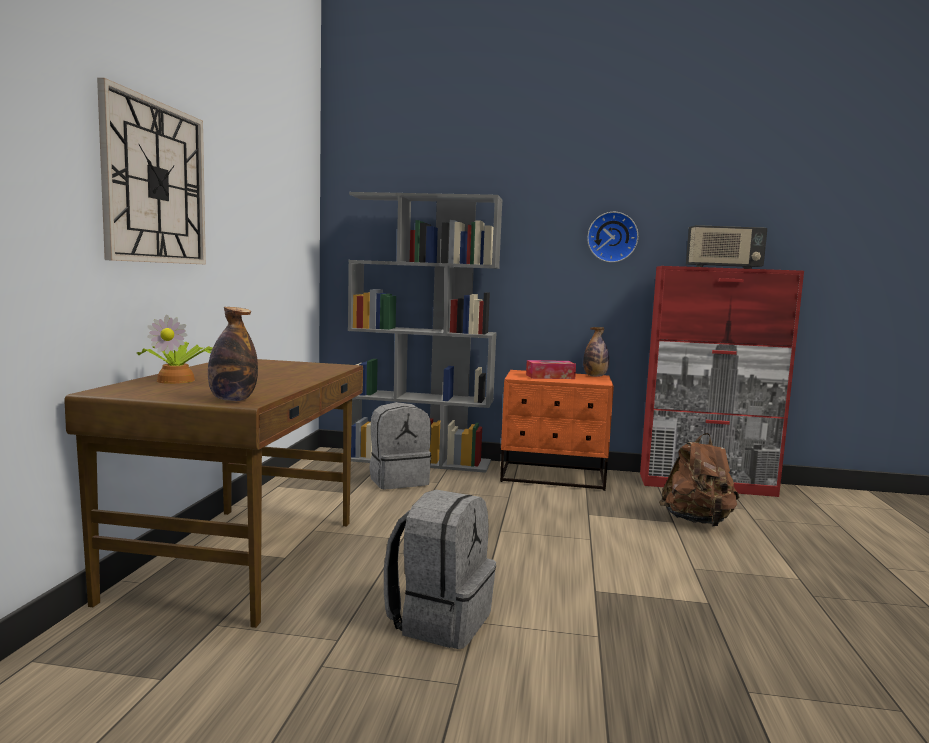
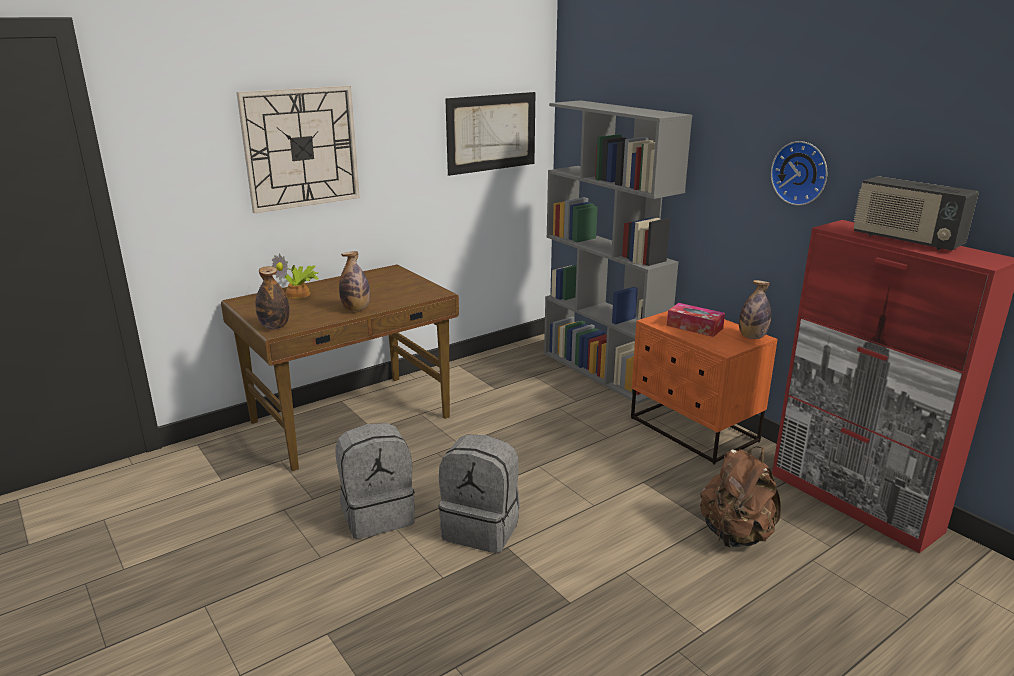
camera: 45 degrees right, 15 degrees up
(289, 219) = (491, 132): none -> picture
(292, 380) = (356, 309): none -> bottle
(398, 480) = (549, 388): grey backpack -> grey backpack (482, 528)

